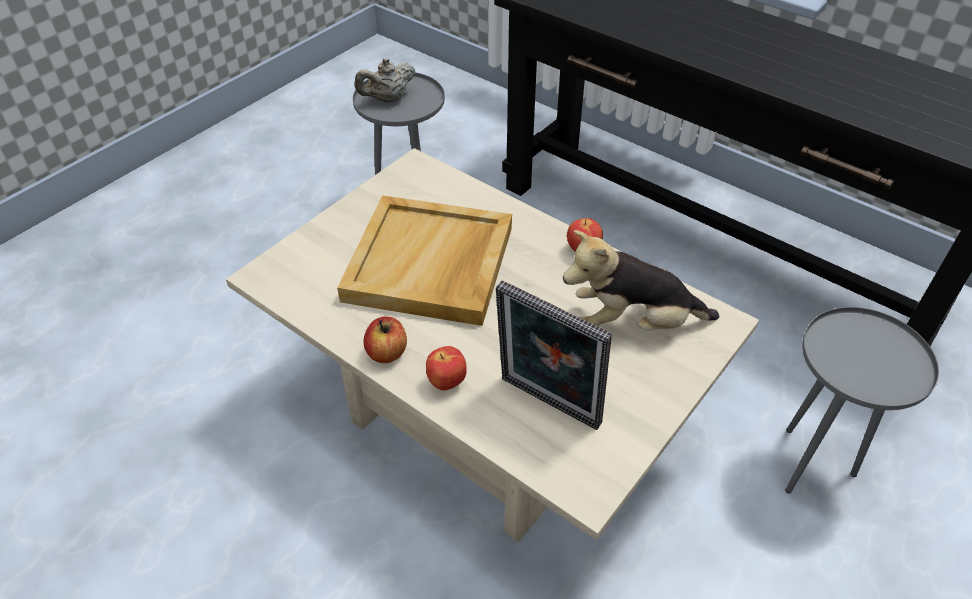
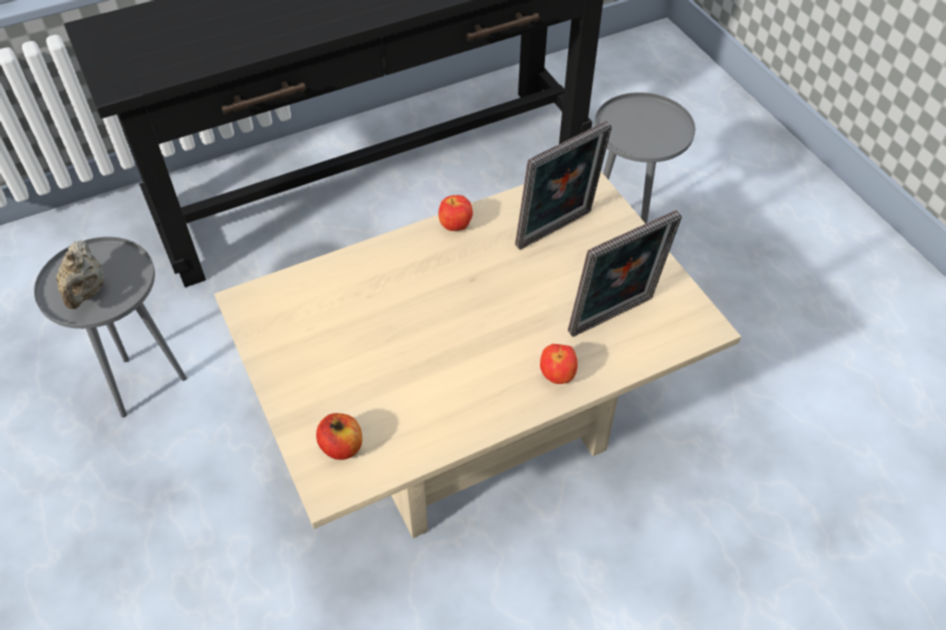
camera: 65 degrees left, 5 degrees up
(387, 352) = (499, 409): apple -> apple (342, 446)
(430, 265) = (404, 339): beige tray -> none
(632, 324) = (557, 232): plush toy -> picture frame

